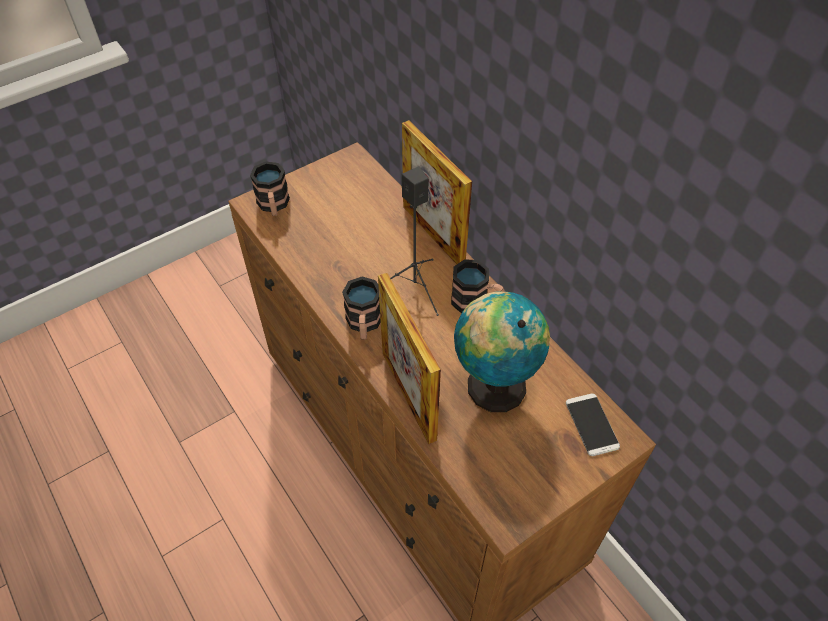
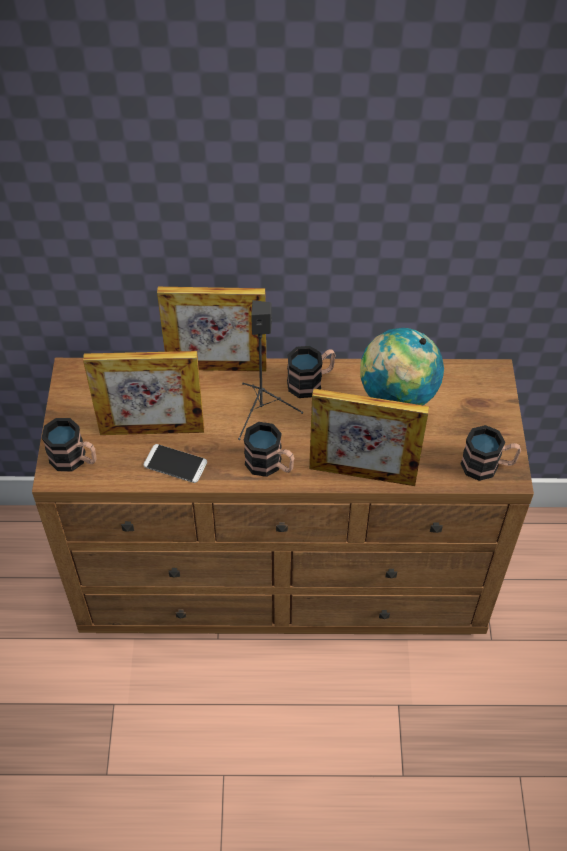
camera: 55 degrees left, 0 degrees up
(336, 232) = (152, 430): none -> picture frame
(503, 494) = (487, 466): none -> mug
(591, 424) = (471, 382): phone -> phone (175, 464)

